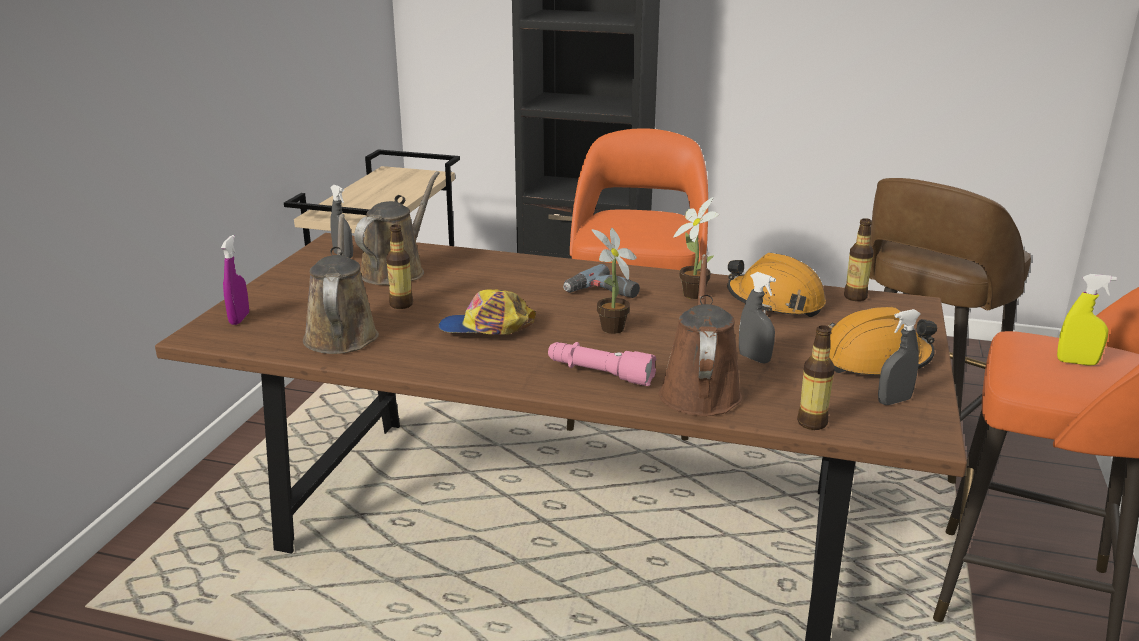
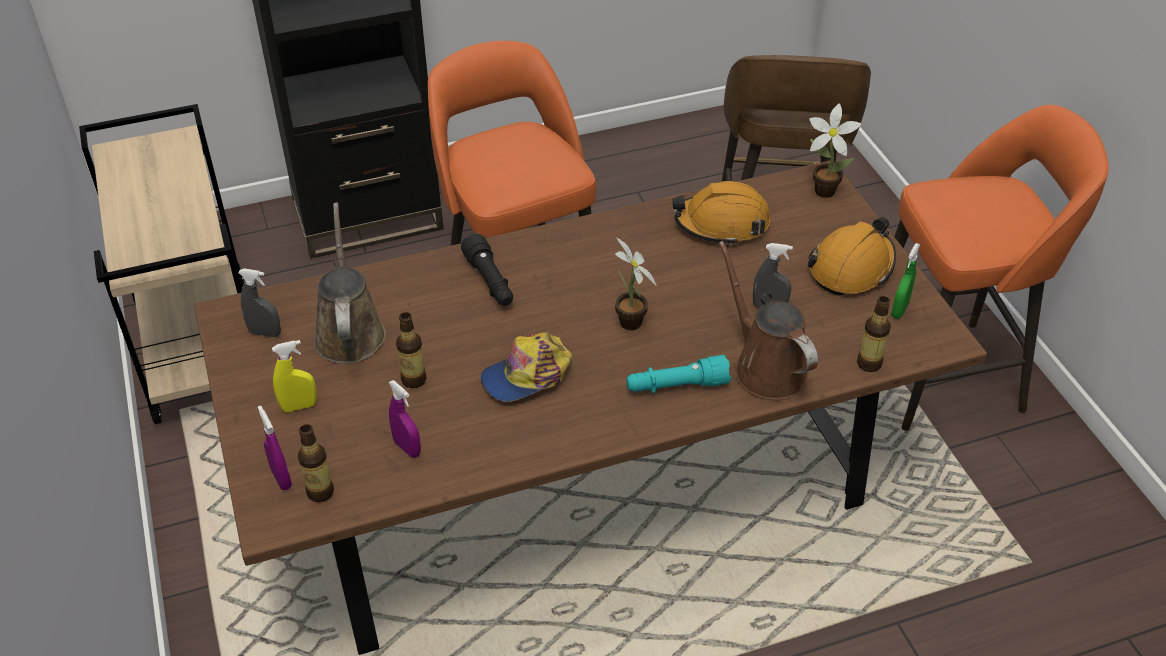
camera: 35 degrees left, 20 degrees up
(341, 334) = (407, 448): brown watering can -> purple spray bottle
(532, 277) = (490, 282): none -> black flashlight
(599, 374) = (676, 386): pink flashlight -> turquoise flashlight
(602, 293) = (574, 276): power drill -> none
(693, 293) = (647, 241): potted plant -> potted plant (822, 189)
(855, 297) = (774, 188): bottle -> bottle (320, 492)
(894, 401) = (899, 310): grey spray bottle -> green spray bottle
(1076, 362) = (985, 211): yellow spray bottle -> yellow spray bottle (299, 406)

